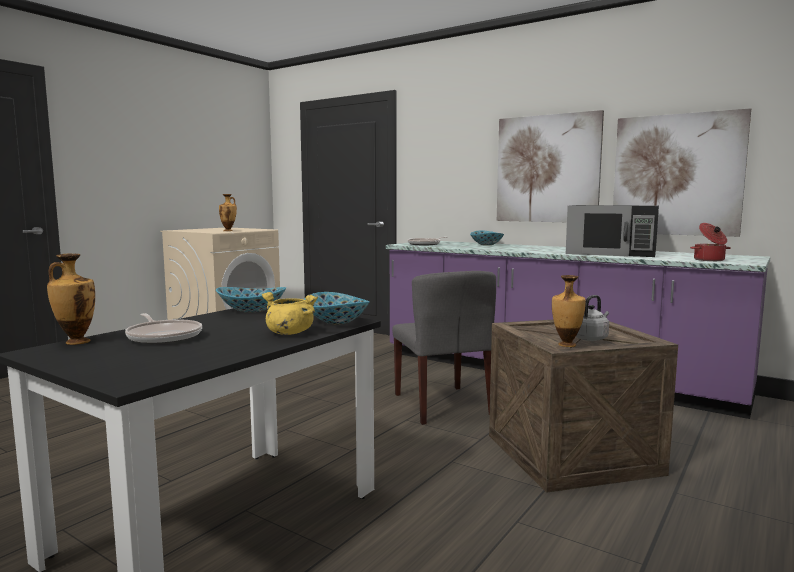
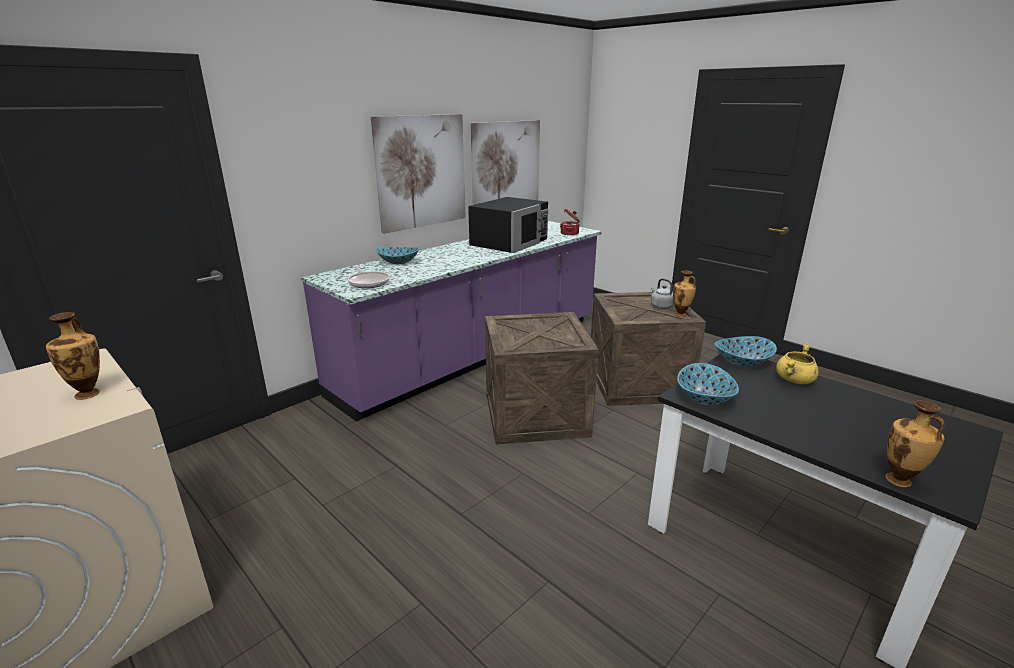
camera: 80 degrees left, 15 degrees up
(164, 337) = (844, 434): frying pan -> none
(443, 405) = (537, 415): grey chair -> crate

